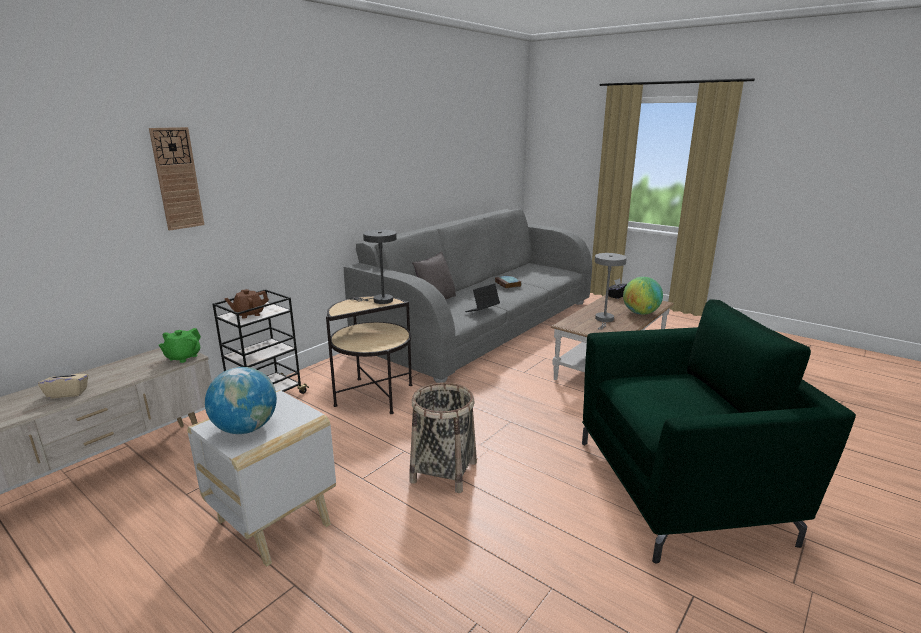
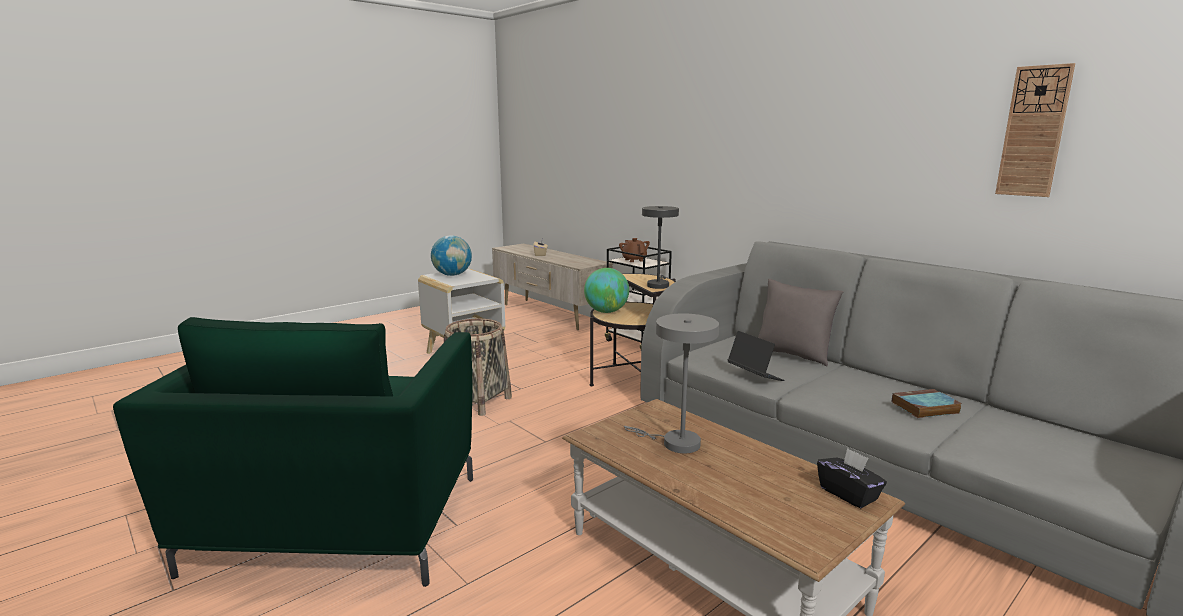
camera: 100 degrees right, 5 degrees down
(177, 179) = (634, 140): wall clock -> wall clock (1033, 132)
(183, 357) = (581, 265): green teapot -> none
(640, 313) = (715, 492): globe -> globe (606, 312)

